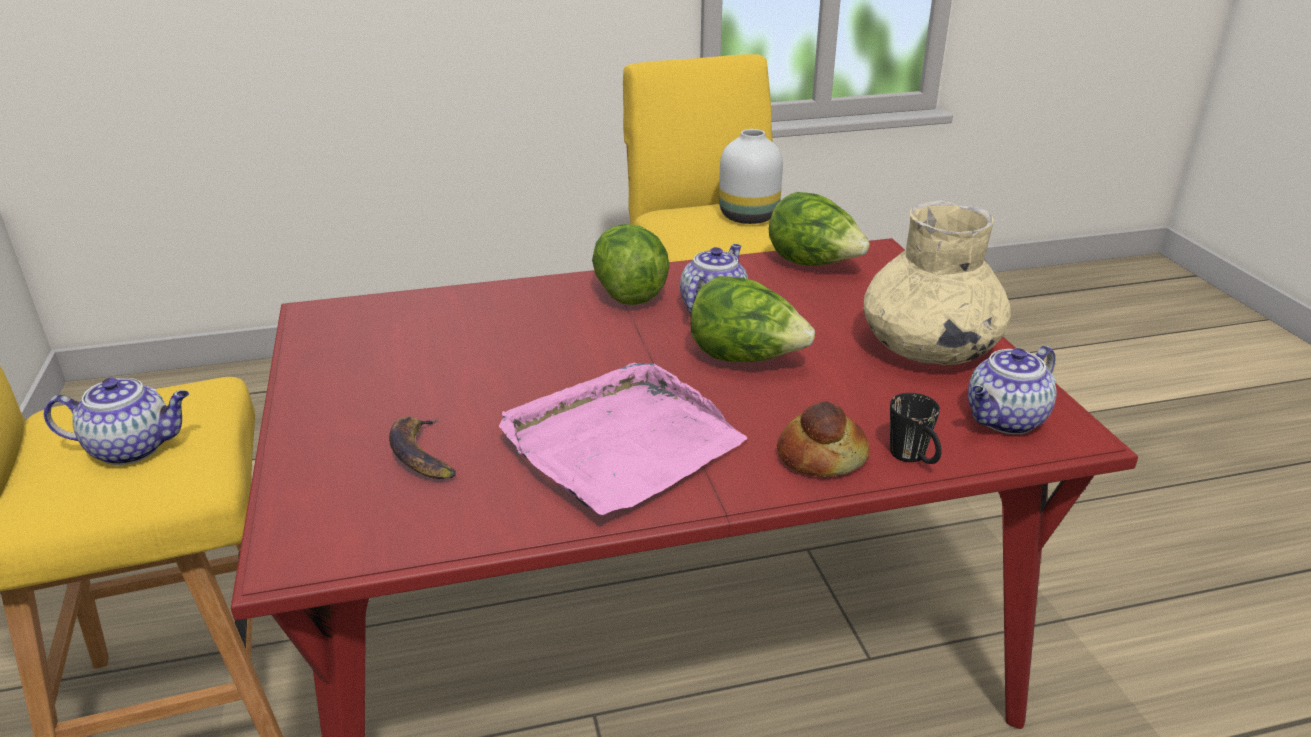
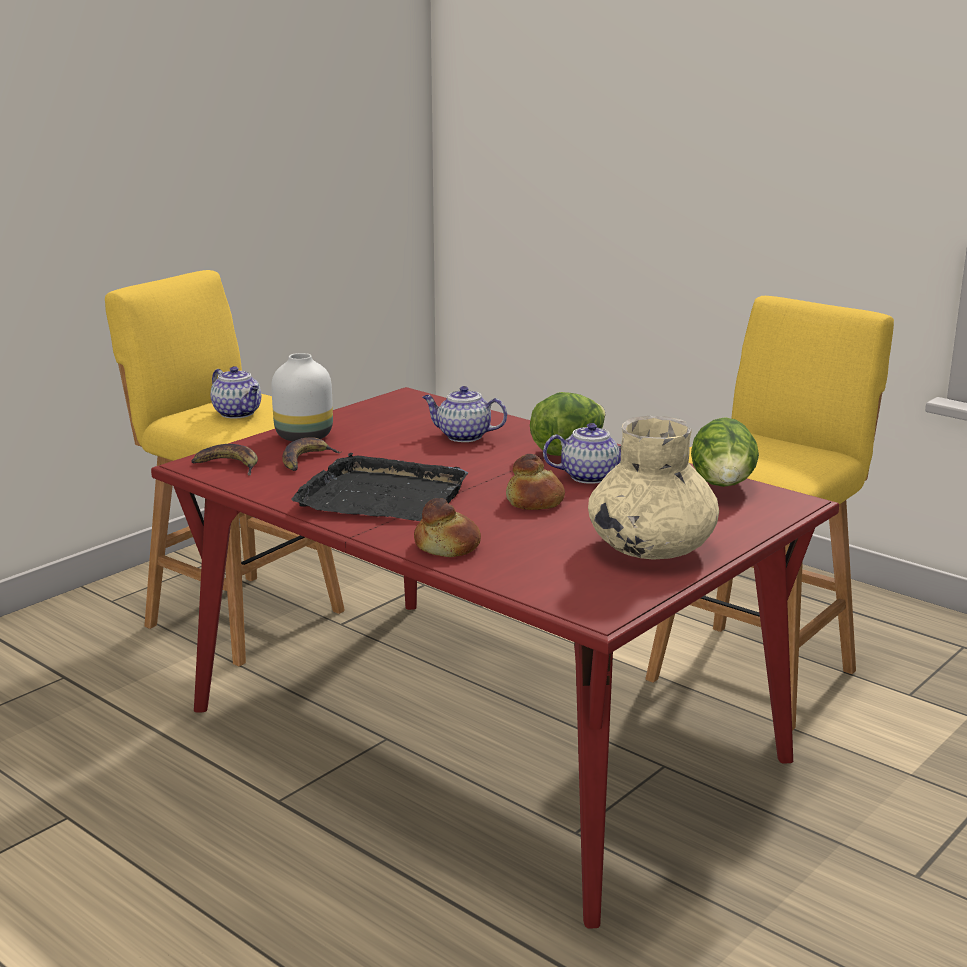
camera: 55 degrees right, 10 degrees down
(346, 525) = (228, 465): none -> banana
(621, 443) = (383, 496): pink tray -> black tray
(746, 217) = (779, 454): white vase -> white vase (303, 436)
(746, 359) = (535, 501): lettuce -> bread
(914, 459) = (484, 571): black mug -> none
(1005, 420) = (582, 589): teapot -> teapot (463, 436)

